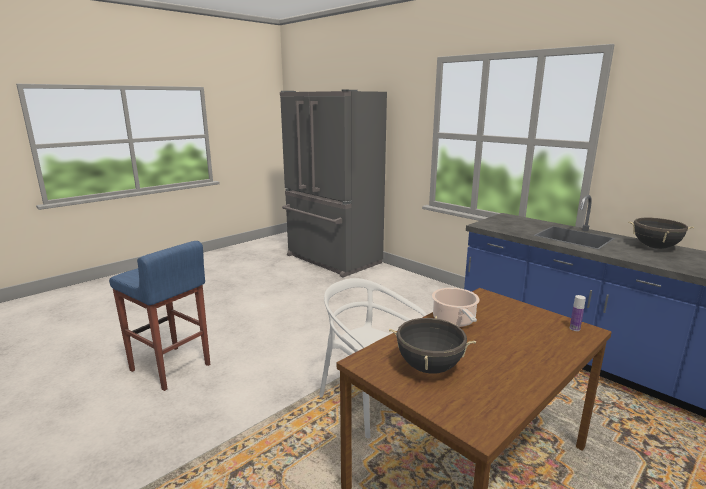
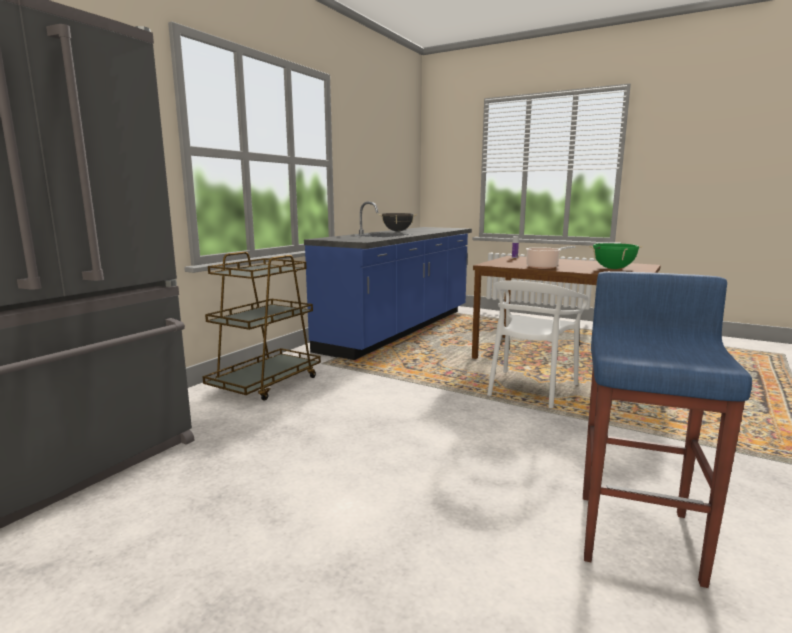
camera: 105 degrees left, 5 degrees down
(417, 292) = (266, 383): none -> brown cart
(429, 367) = (613, 269): black cooking pot -> green cooking pot

